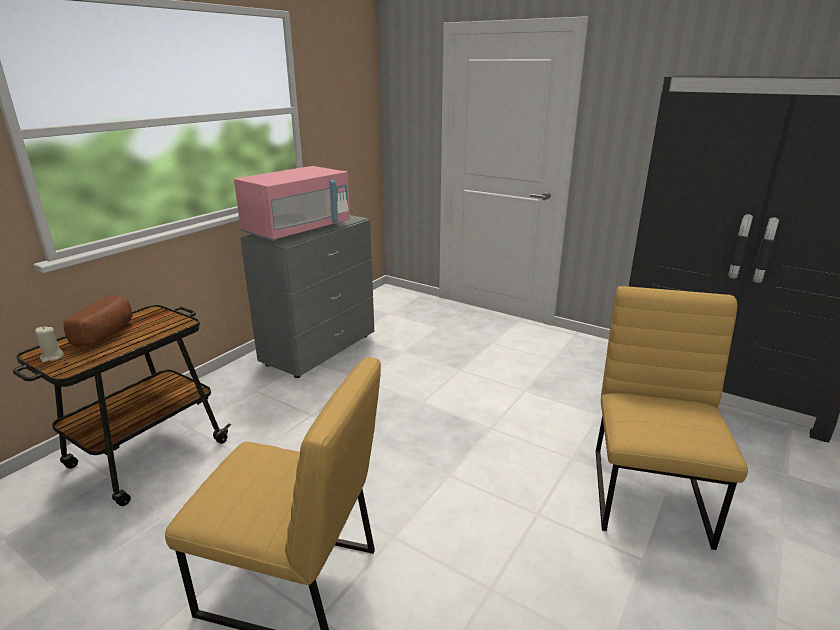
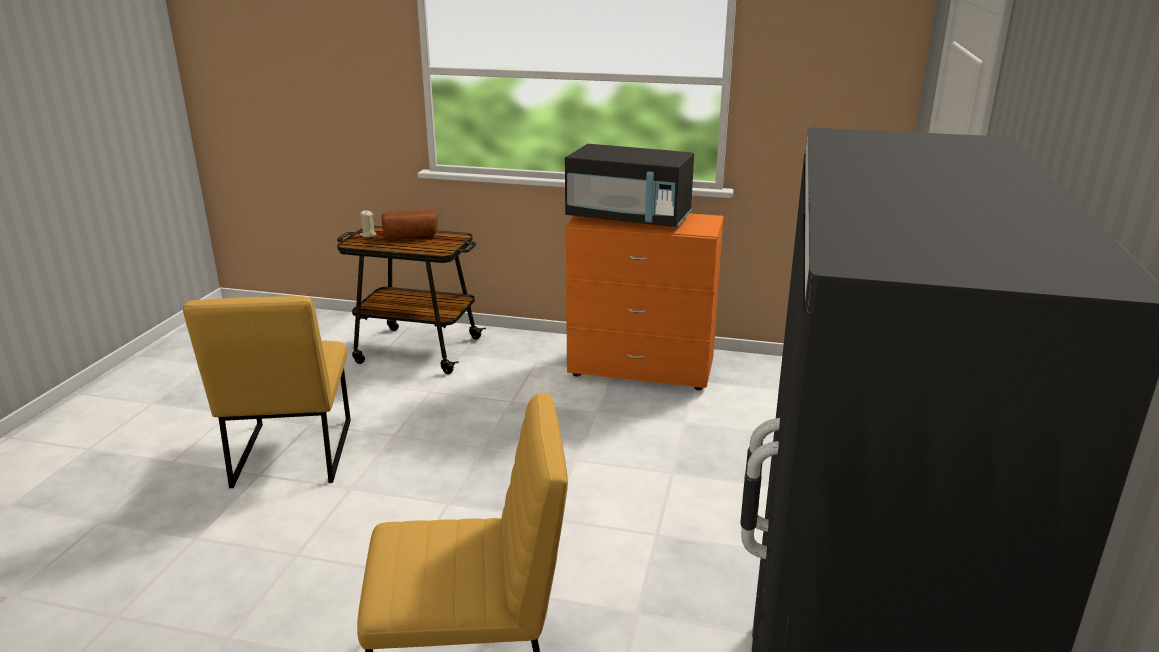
camera: 70 degrees right, 0 degrees up
(298, 230) = (629, 219): pink microwave -> black microwave
(320, 350) = (641, 371): grey dresser -> orange dresser

